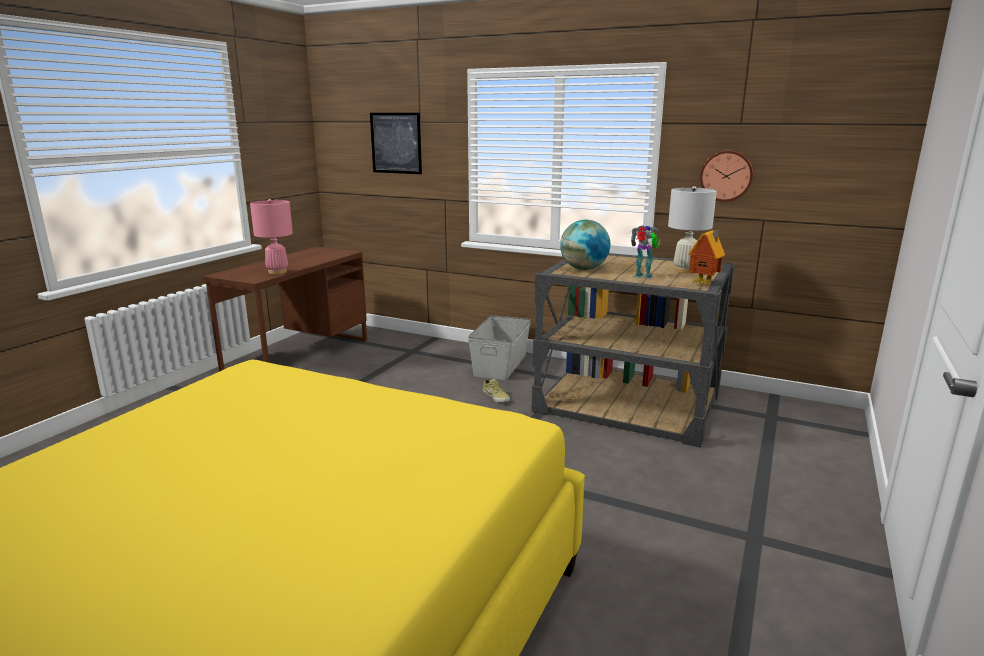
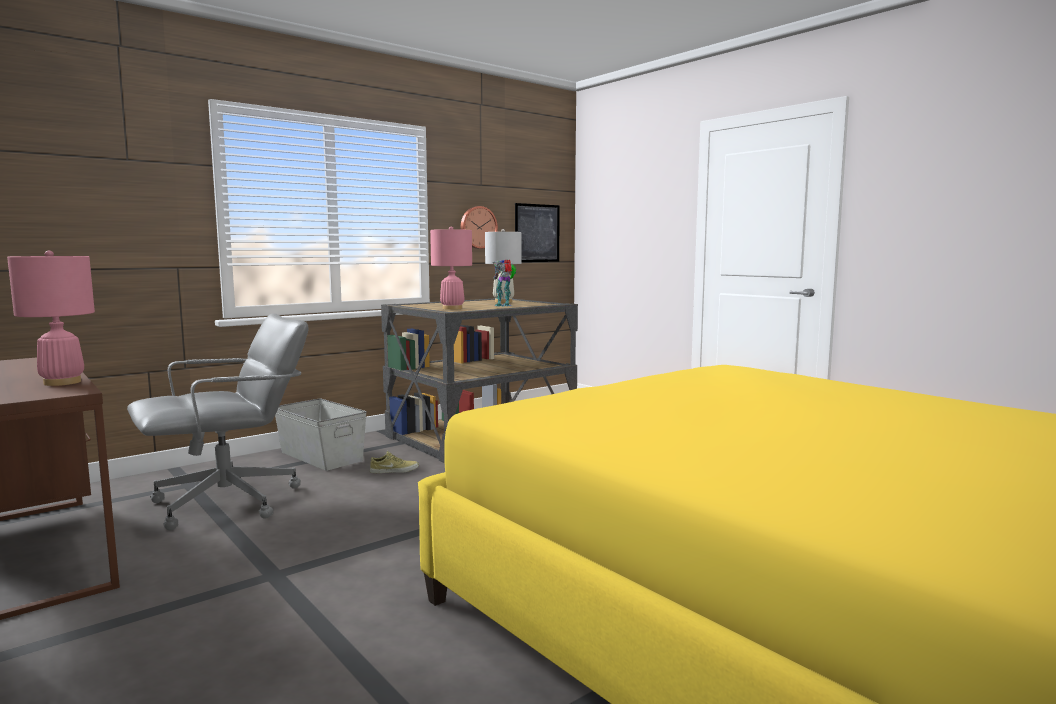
camera: 65 degrees left, 10 degrees down
(392, 371) = (229, 503): none -> grey office chair
(396, 143) = (82, 187): picture -> picture (537, 233)
(584, 269) = (452, 308): globe -> pink table lamp
(704, 283) = (547, 302): toy house -> none

